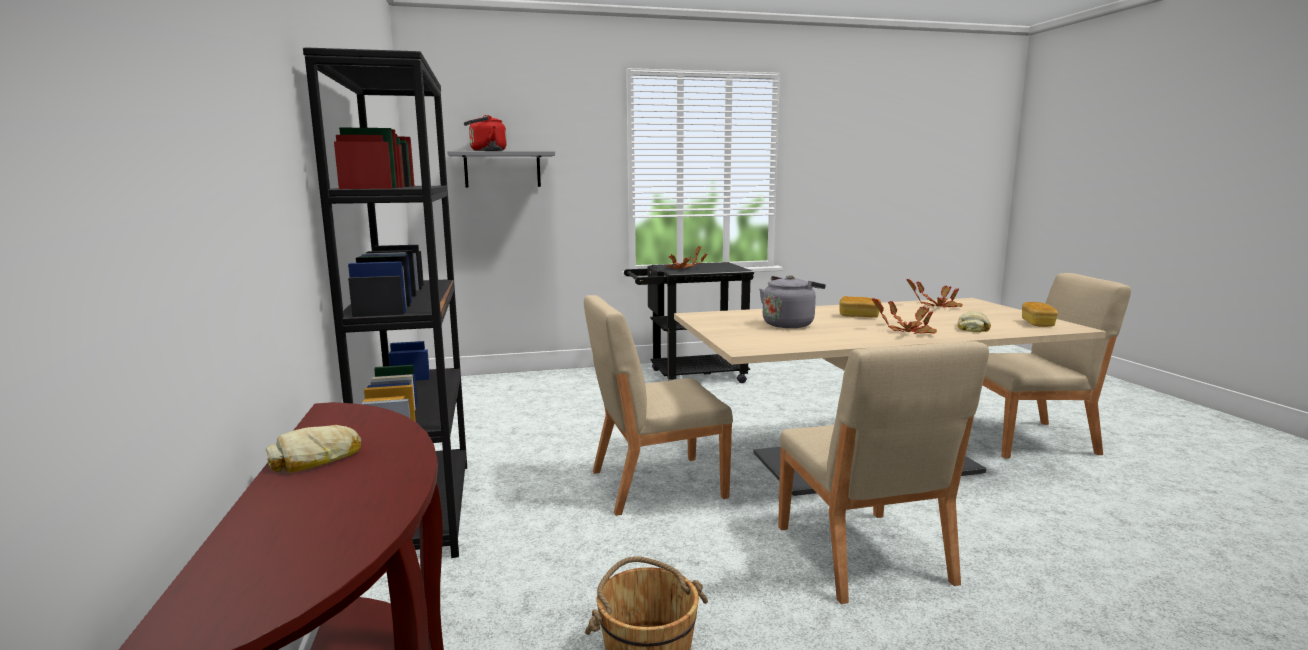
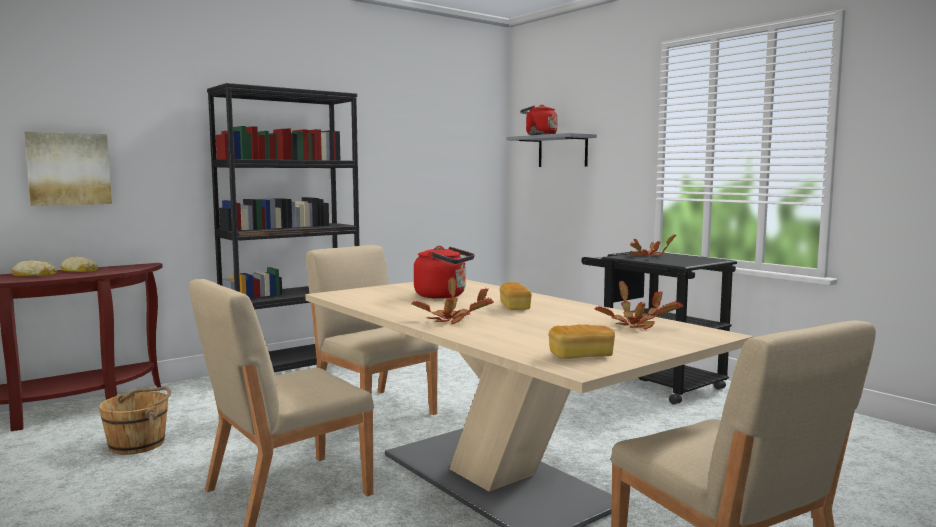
camera: 65 degrees right, 5 degrees down
(221, 223) = (69, 169): none -> picture
(789, 324) = (443, 296): grey kettle -> red kettle
(973, 327) = (508, 335): bread -> bread (34, 275)

